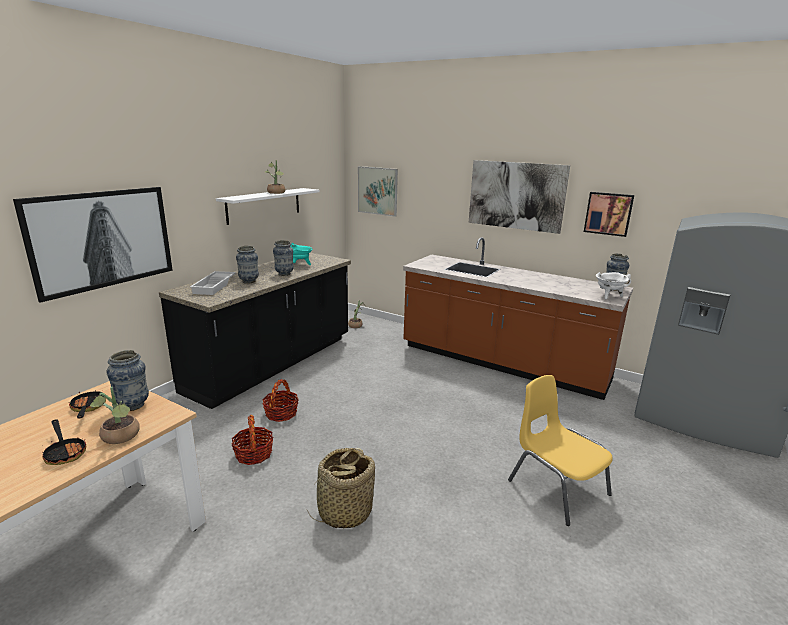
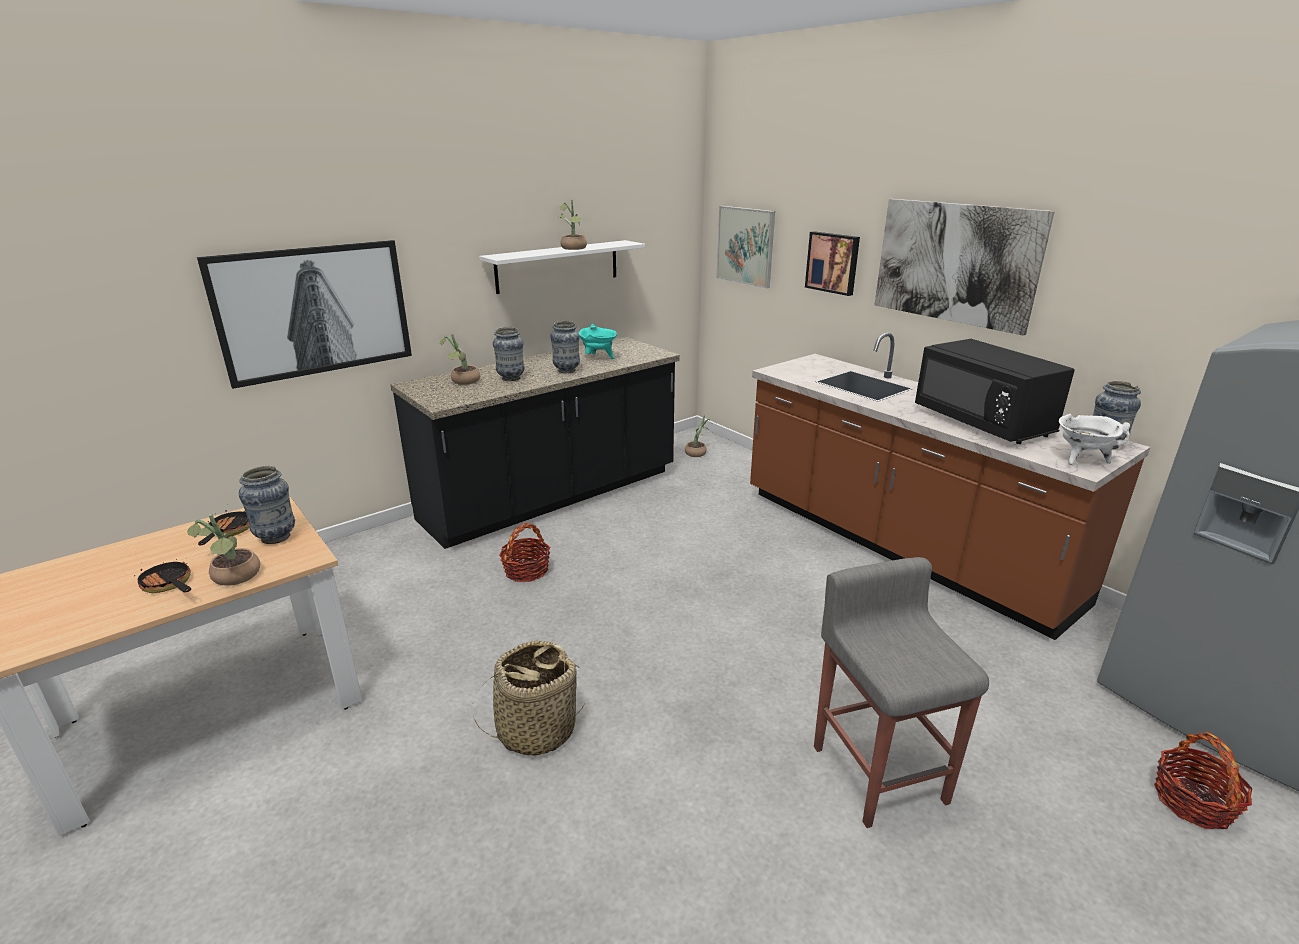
camera: 20 degrees right, 5 degrees up
(65, 452) = (169, 585): frying pan -> frying pan turned 150 degrees clockwise
(215, 286) = (463, 382): white tray -> potted plant
(254, 454) = (463, 622): basket -> basket (1193, 802)
(549, 283) = (983, 422): none -> black microwave
(556, 487) = (878, 772): yellow chair -> grey stool
(608, 213) = (1118, 304): picture -> picture (833, 262)

